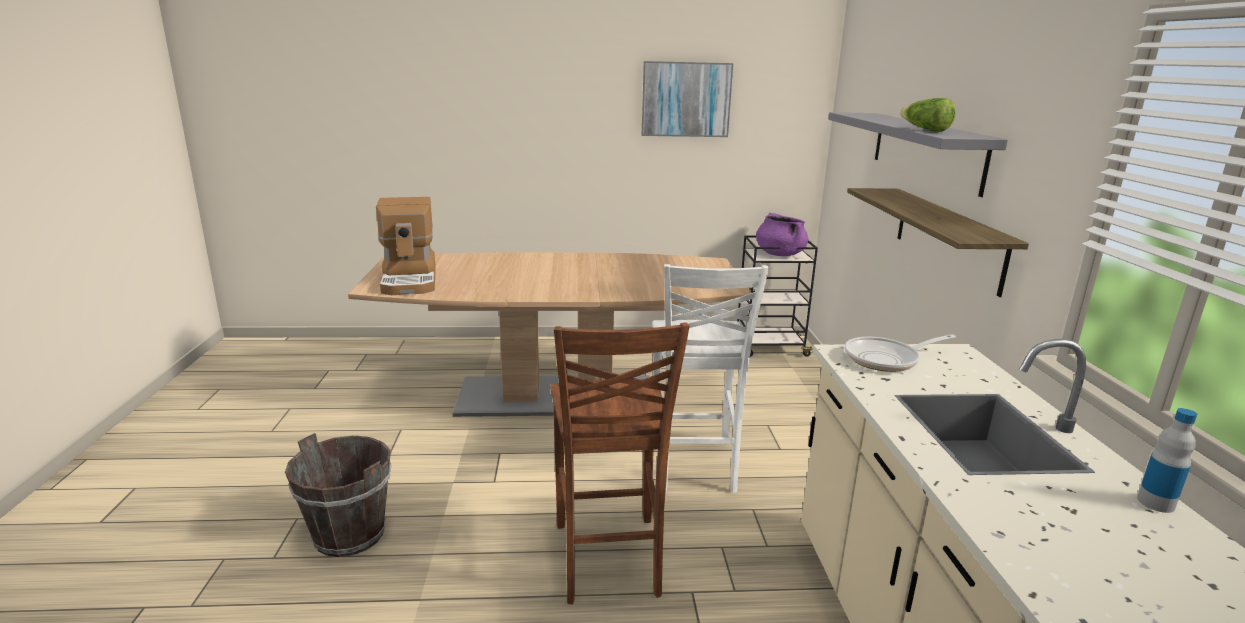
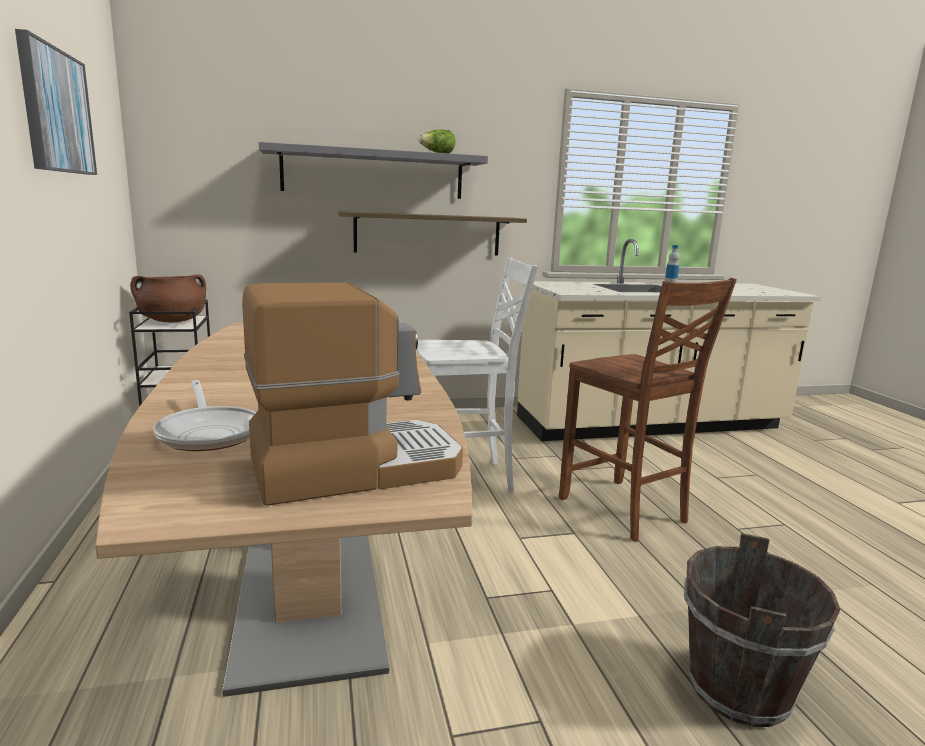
camera: 100 degrees left, 5 degrees down
(607, 561) = (624, 511): brown chair -> brown chair turned 75 degrees clockwise
(779, 254) = (172, 321): purple cooking pot -> brown cooking pot
(886, 359) = (569, 289): frying pan -> frying pan (209, 433)

